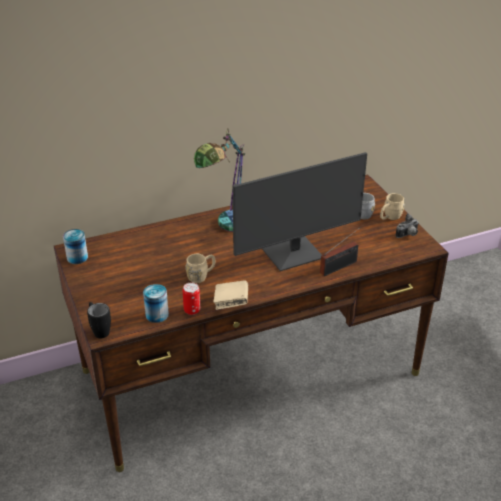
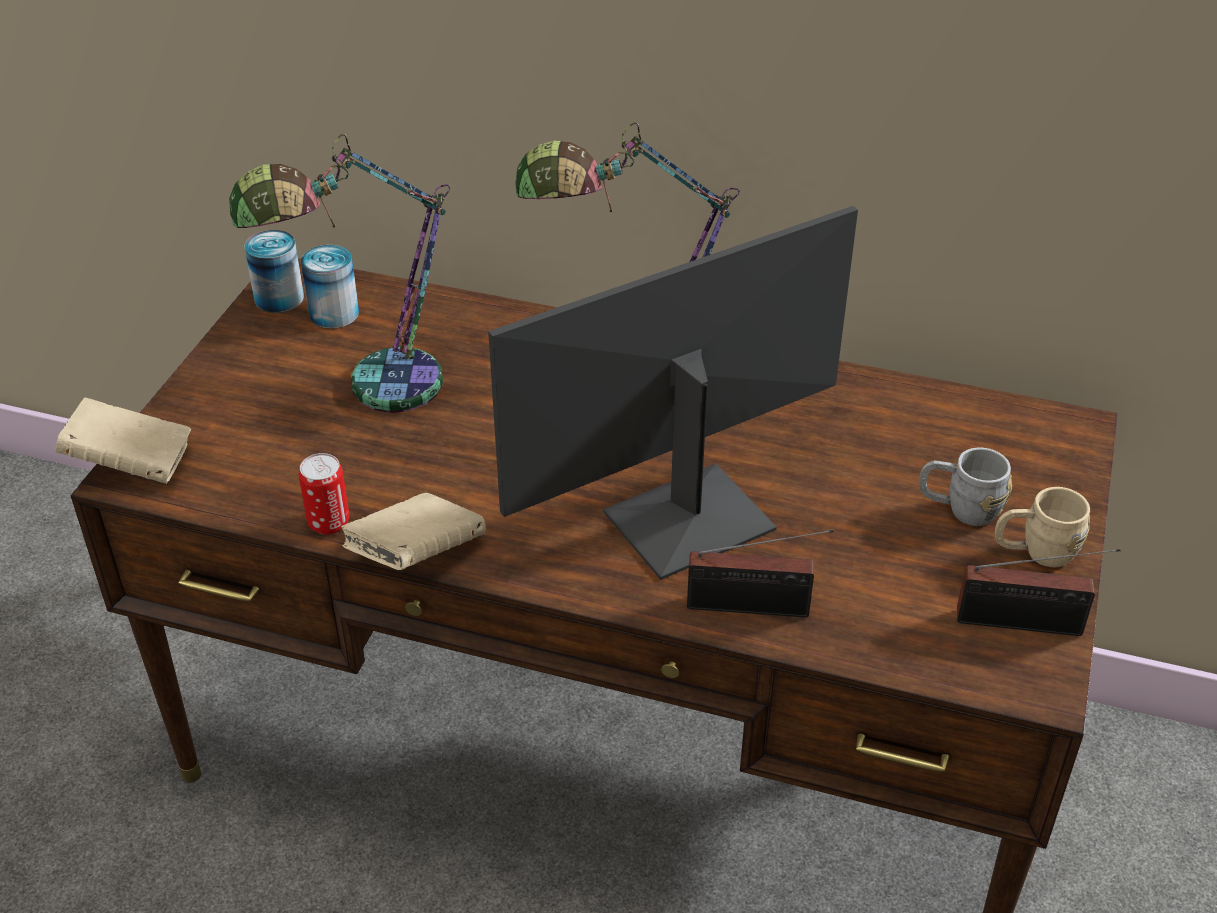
camera: 40 degrees right, 5 degrees up
(99, 330) = (131, 464): black mug -> beige book
(151, 269) = (370, 391): none -> table lamp
(157, 315) = (258, 493): can -> can (334, 313)
(201, 276) = (439, 459): beige mug -> none
(294, 254) = (685, 518): monitor -> monitor turned 135 degrees clockwise
(408, 235) = (1026, 624): camera -> radio

